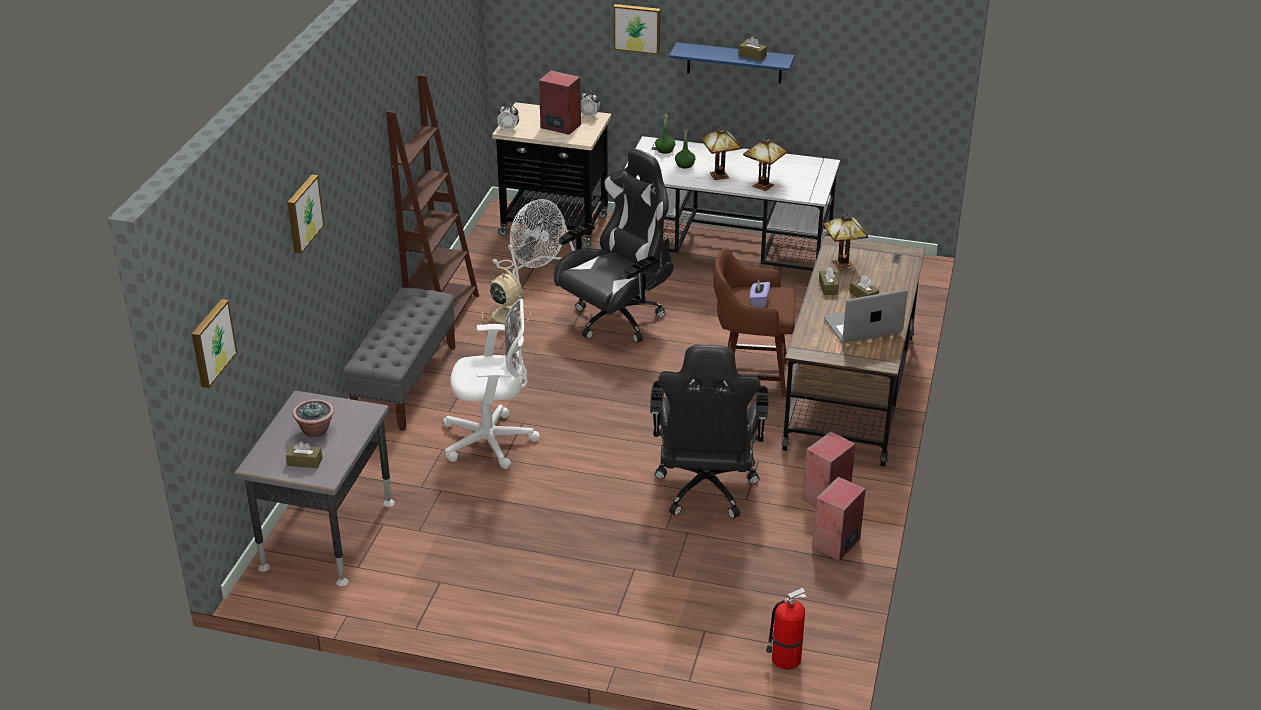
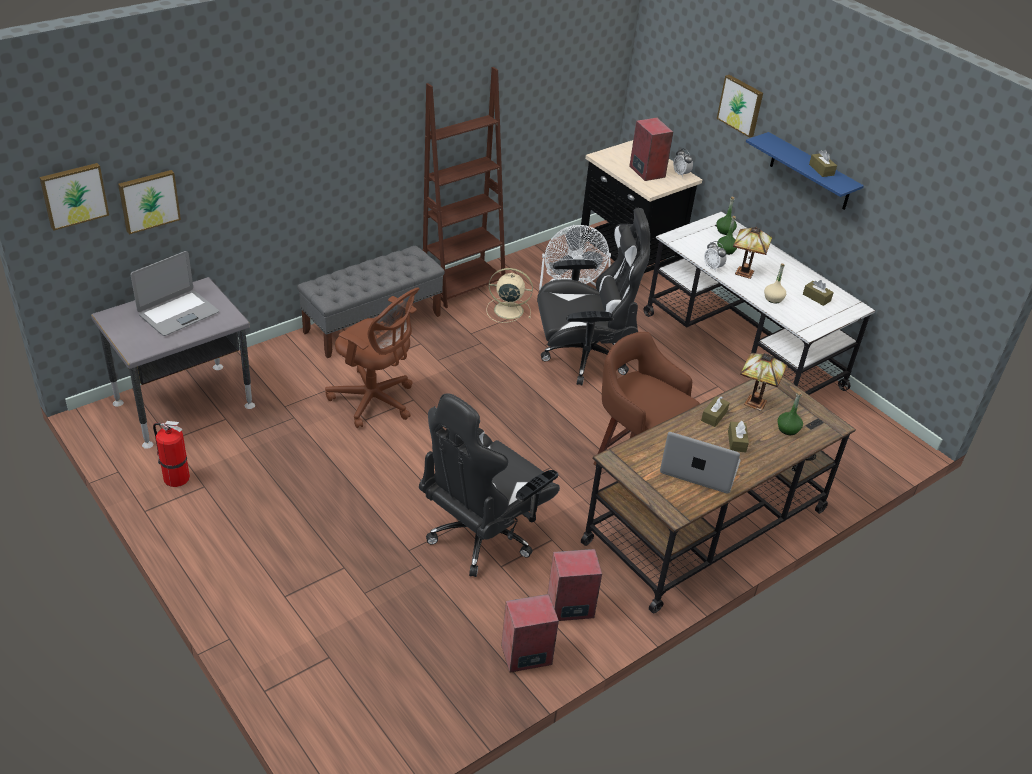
camera: 35 degrees right, 5 degrees up
(303, 213) = (258, 130): picture -> picture (148, 200)
(304, 462) = (139, 332): brown tissue box -> brown tissue box (816, 297)
(315, 431) = (178, 313): potted plant -> laptop
(492, 441) = (375, 401): white office chair -> brown office chair
(506, 314) = (507, 310): beige fan -> beige fan turned 75 degrees counterclockwise
(508, 129) = (603, 156): alarm clock -> alarm clock (713, 267)
(759, 301) = (649, 396): purple tissue box -> none
(763, 185) = (773, 298): table lamp -> beige bottle
(784, 659) = (357, 728): fire extinguisher -> fire extinguisher (175, 477)
(885, 270) = (788, 429): none -> green bottle

